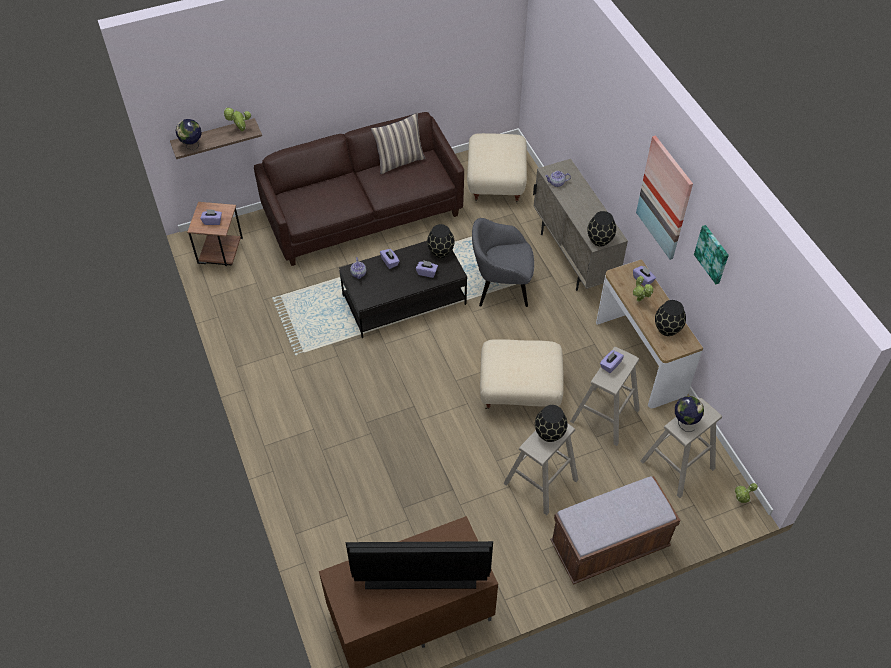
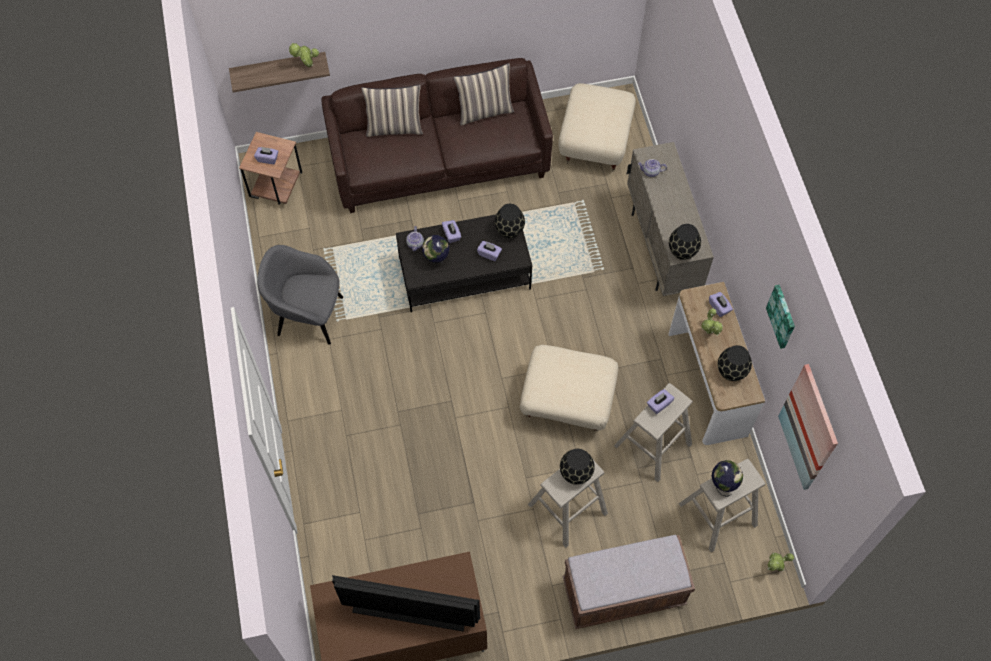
camera: 10 degrees right, 10 degrees up
(192, 146) = (252, 79): globe -> globe (436, 259)
(322, 183) = (394, 127): none -> pillow
(501, 287) = (573, 274): grey armchair -> grey armchair (308, 315)
(665, 198) = (749, 235): picture -> picture (809, 428)

